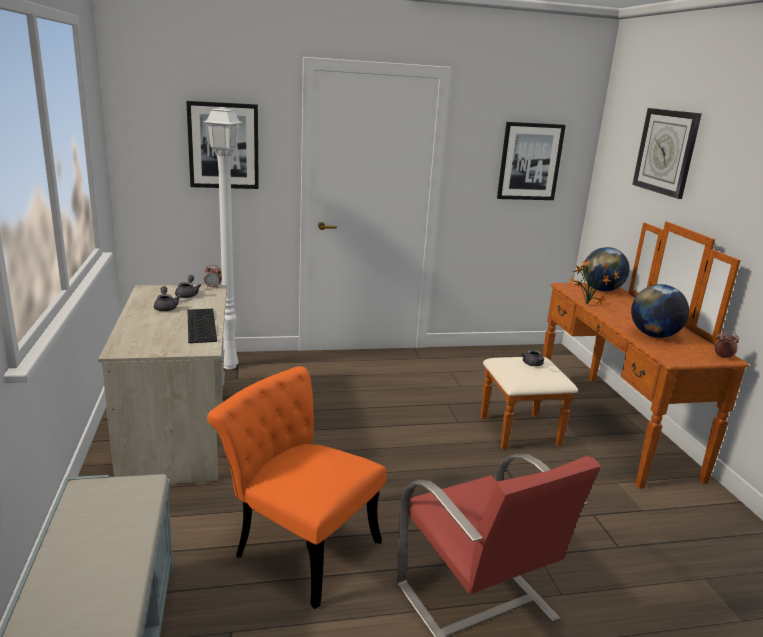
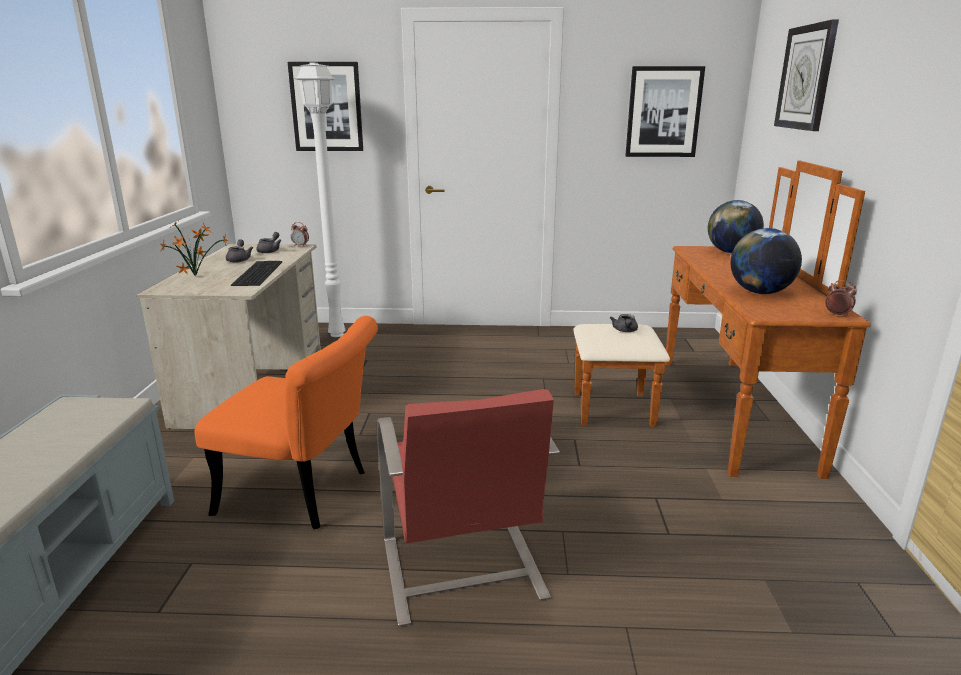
camera: 15 degrees right, 0 degrees up
(298, 545) = (305, 494): orange chair -> orange chair turned 150 degrees clockwise
(586, 304) = (698, 264): potted plant -> potted plant (196, 276)

